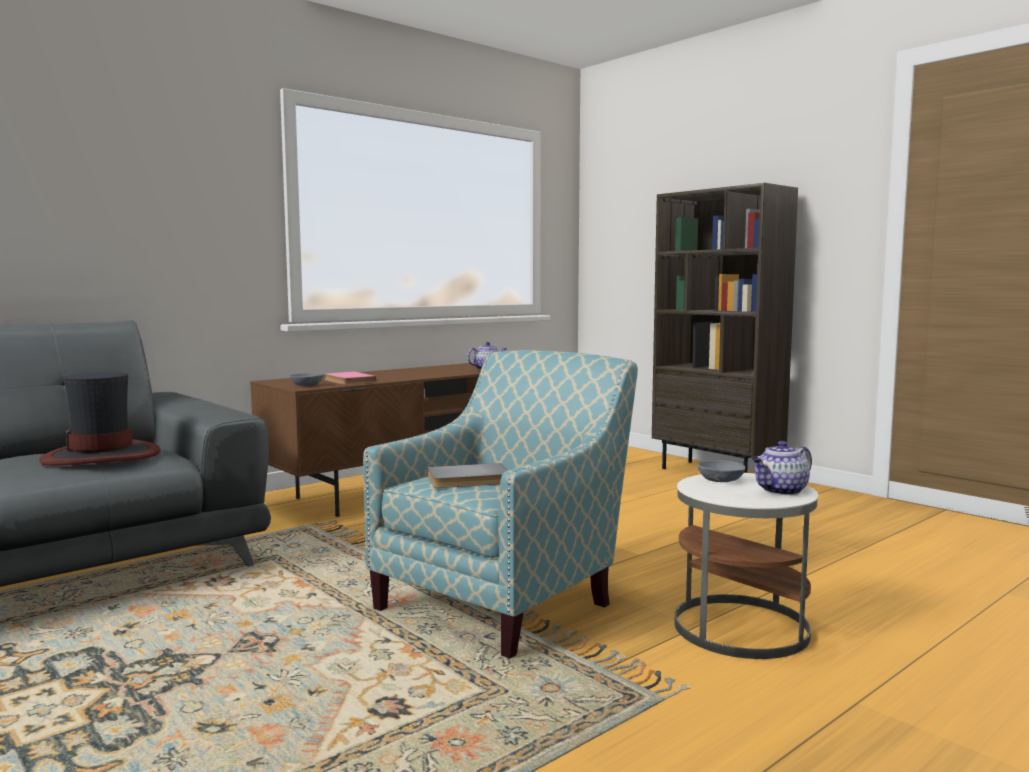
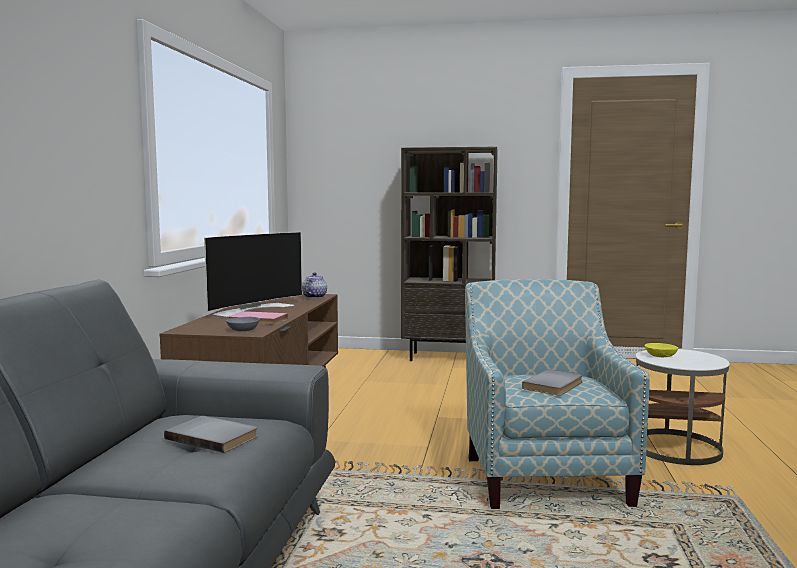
camera: 40 degrees left, 0 degrees up
(102, 456) = (214, 436): hat -> grey book
(391, 373) = (252, 309): none -> television
(722, 480) = (661, 355): grey bowl -> yellow bowl
(781, 491) = (702, 356): teapot -> none

